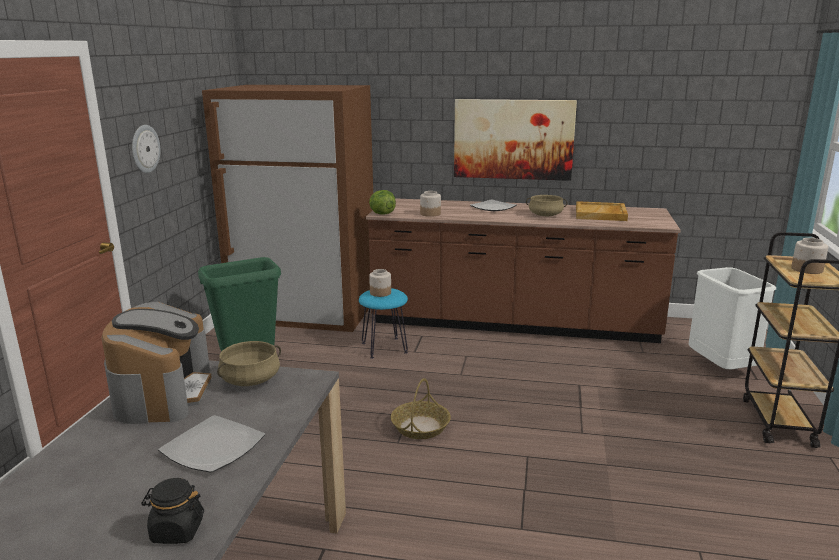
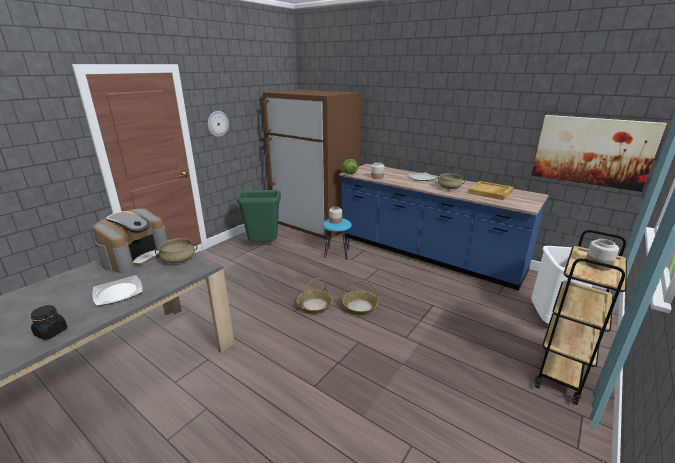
camera: 25 degrees right, 5 degrees up
(487, 411) = (360, 306): none -> basket
(513, 139) = (444, 133): picture -> picture (592, 151)
(513, 323) = (426, 254): brown counter -> blue counter

